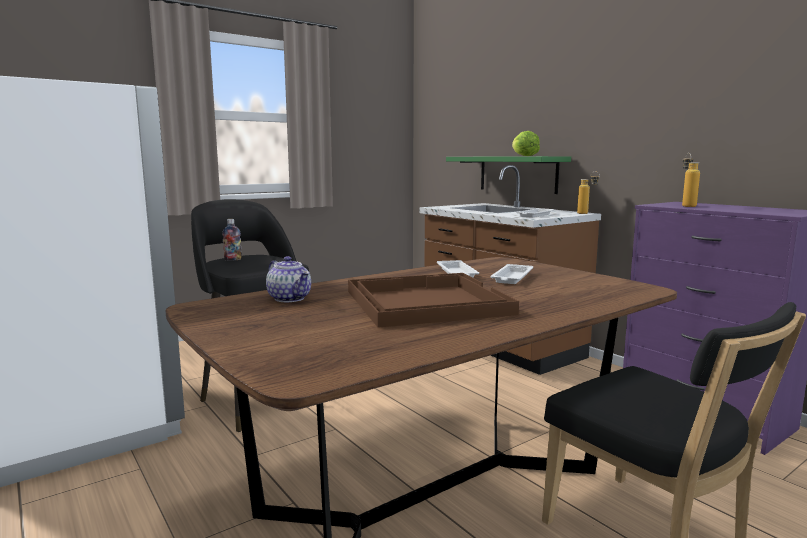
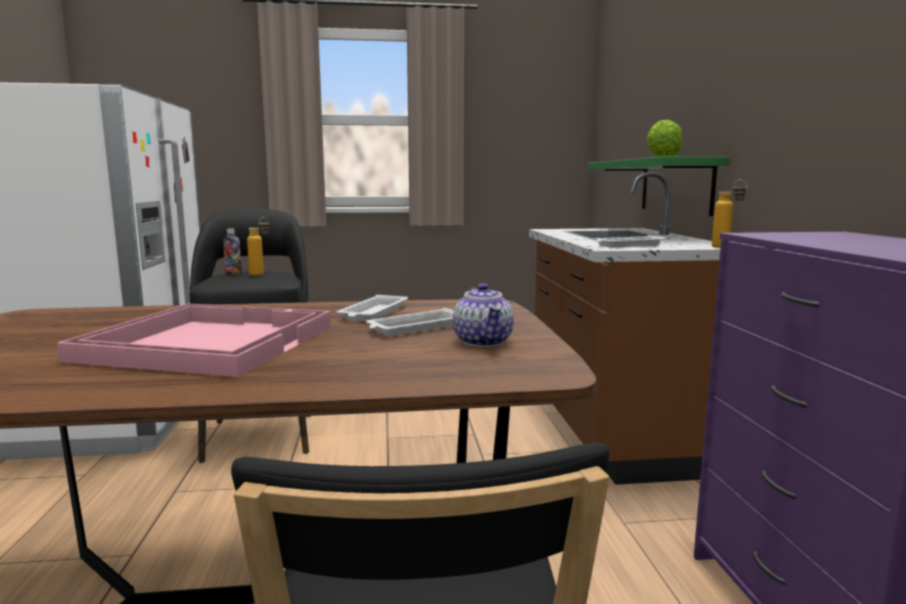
camera: 30 degrees right, 0 degrees up
(290, 298) = (117, 317): teapot -> teapot (484, 341)
(424, 302) = (209, 342): brown tray -> pink tray
(686, 206) = (807, 237): bottle -> bottle (261, 274)

